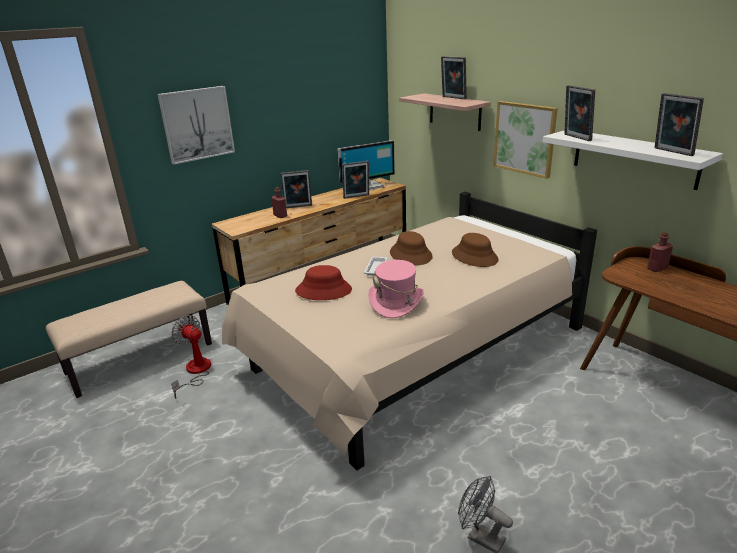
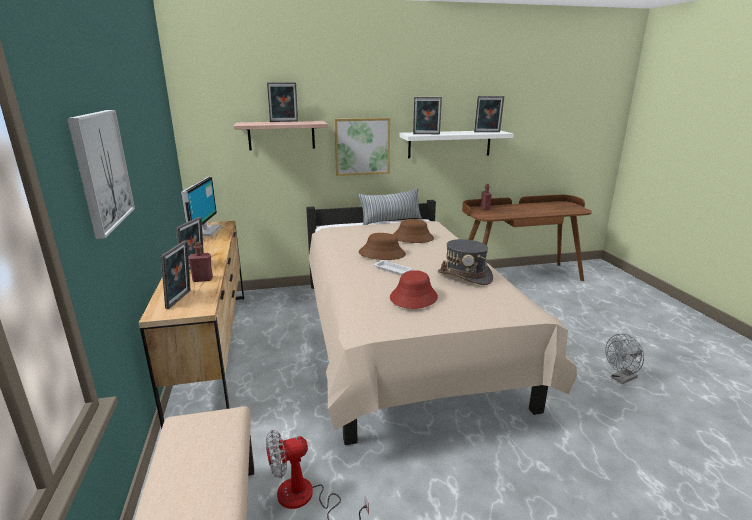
camera: 65 degrees left, 5 degrees down
(356, 197) = (223, 240): picture frame -> picture frame (181, 299)
(396, 302) = (464, 276): pink hat -> grey hat
(523, 235) = (391, 221): none -> pillow

